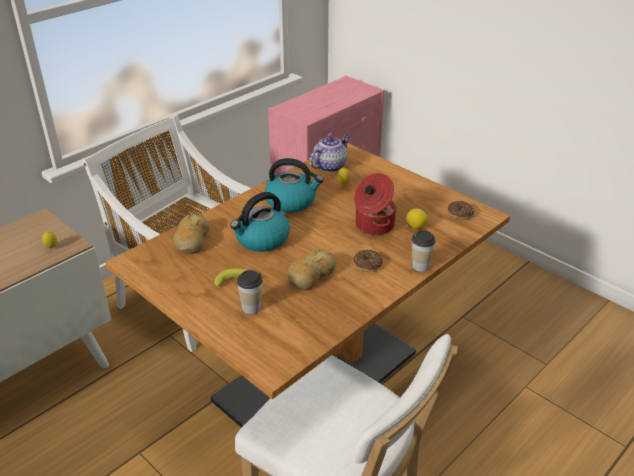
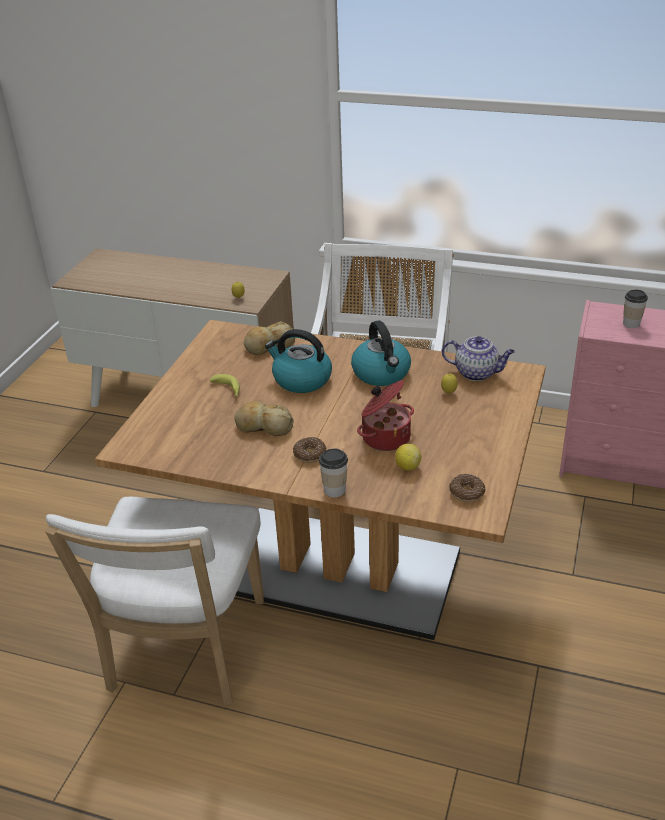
camera: 65 degrees right, 0 degrees up
(251, 307) = (196, 410): cup -> cup (631, 324)

